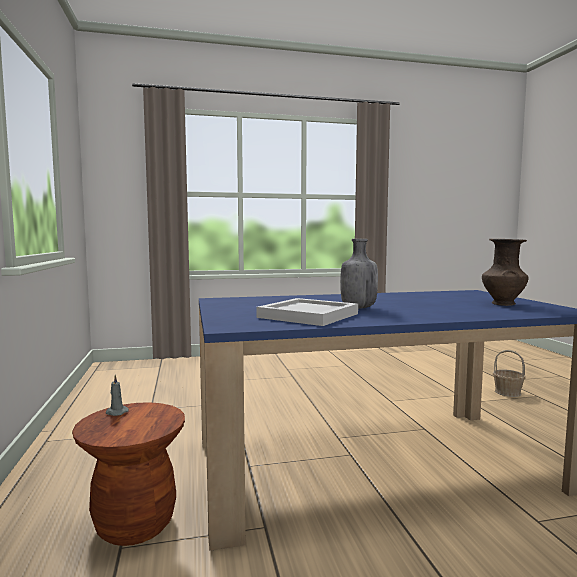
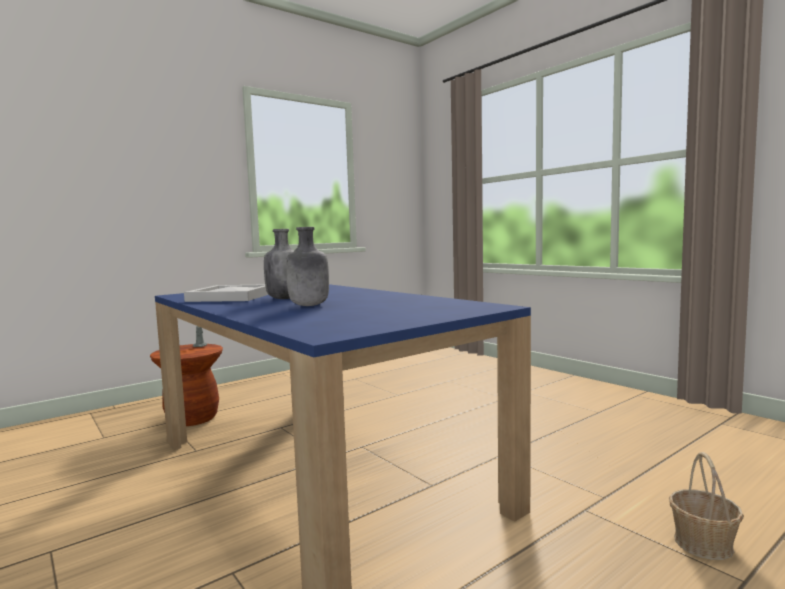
camera: 65 degrees right, 0 degrees up
(422, 307) = (309, 305): none -> grey bottle
(502, 303) = (370, 317): brown vase -> none

